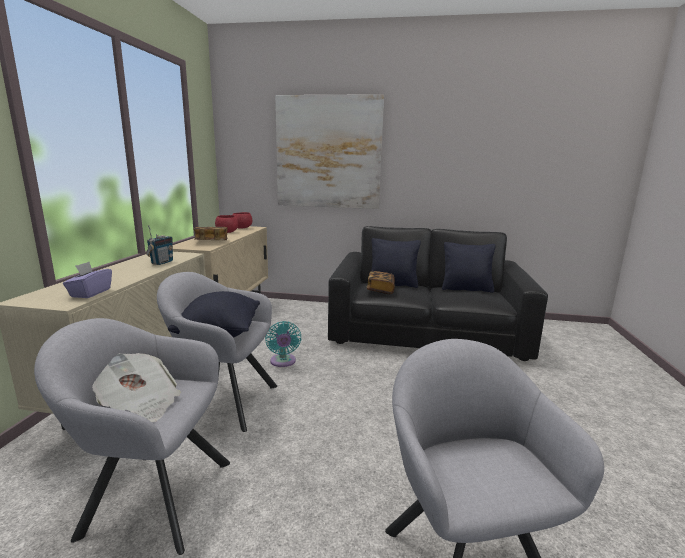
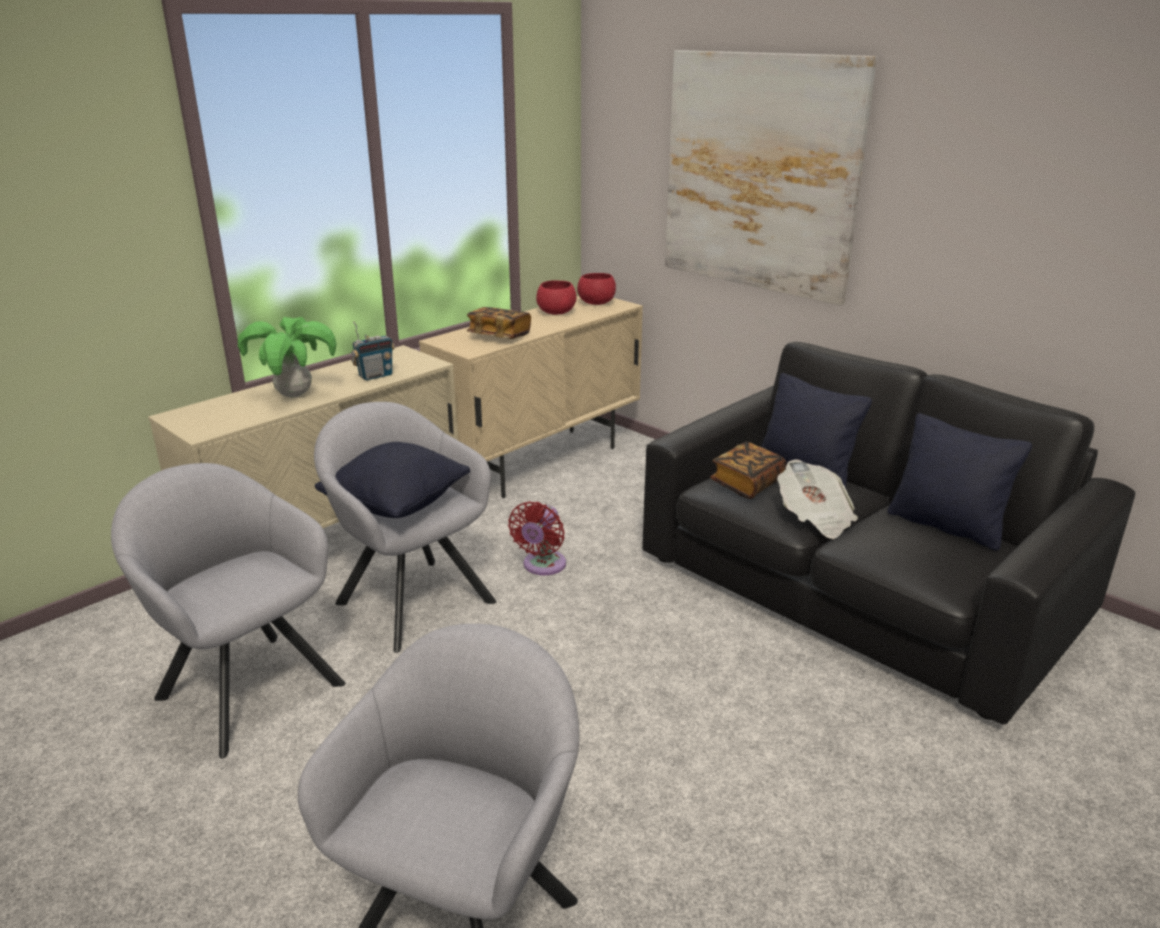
camera: 35 degrees right, 10 degrees up
(90, 293) = (239, 420): purple tissue box -> none
(115, 277) = (294, 395): none -> potted plant
(139, 404) = (222, 578): newspaper -> newspaper (815, 518)
(283, 362) = (542, 566): turquoise fan -> red fan

